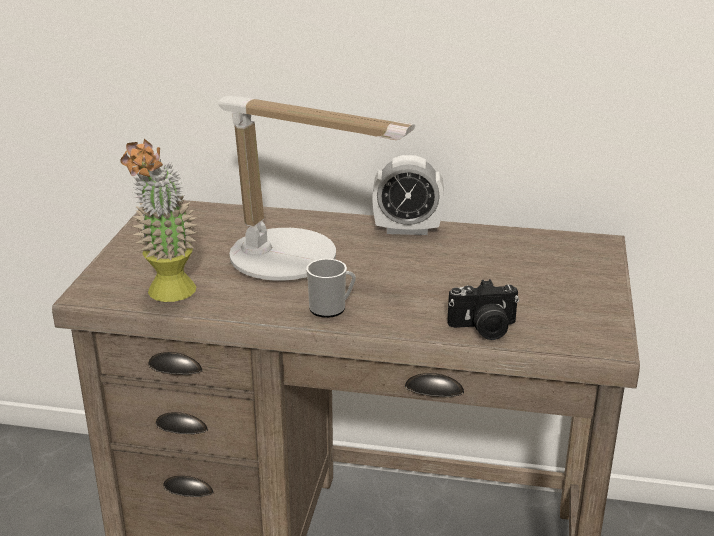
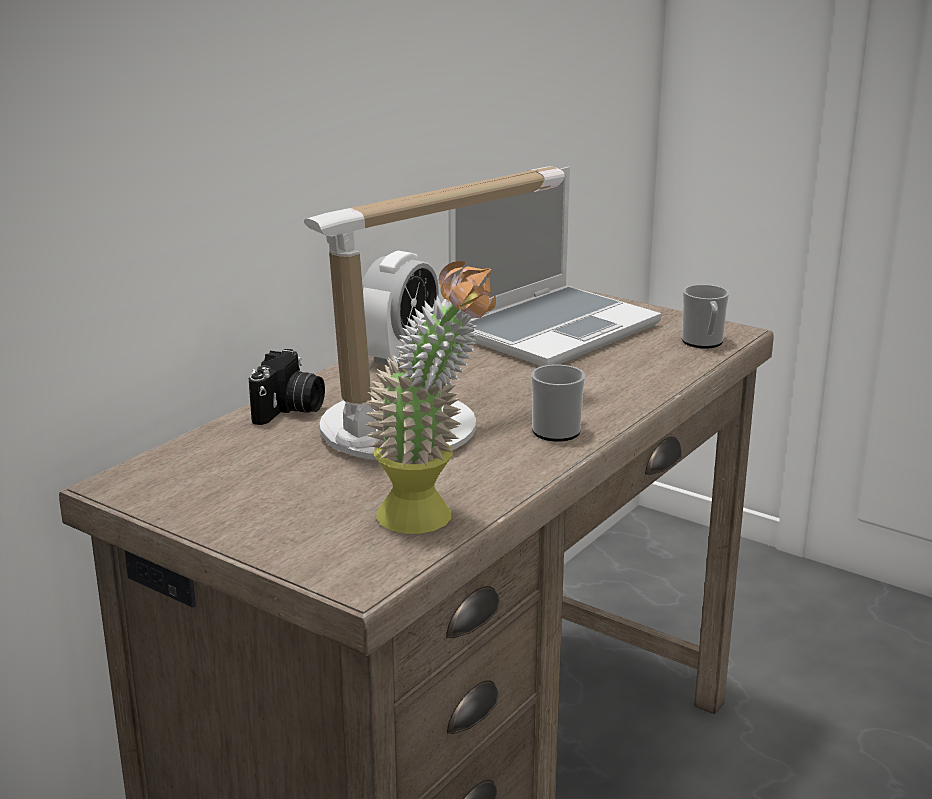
camera: 65 degrees left, 5 degrees down
(483, 329) = (666, 369): camera -> camera (289, 410)
(518, 269) = (554, 329): none -> laptop
(562, 335) = (703, 343): none -> mug

